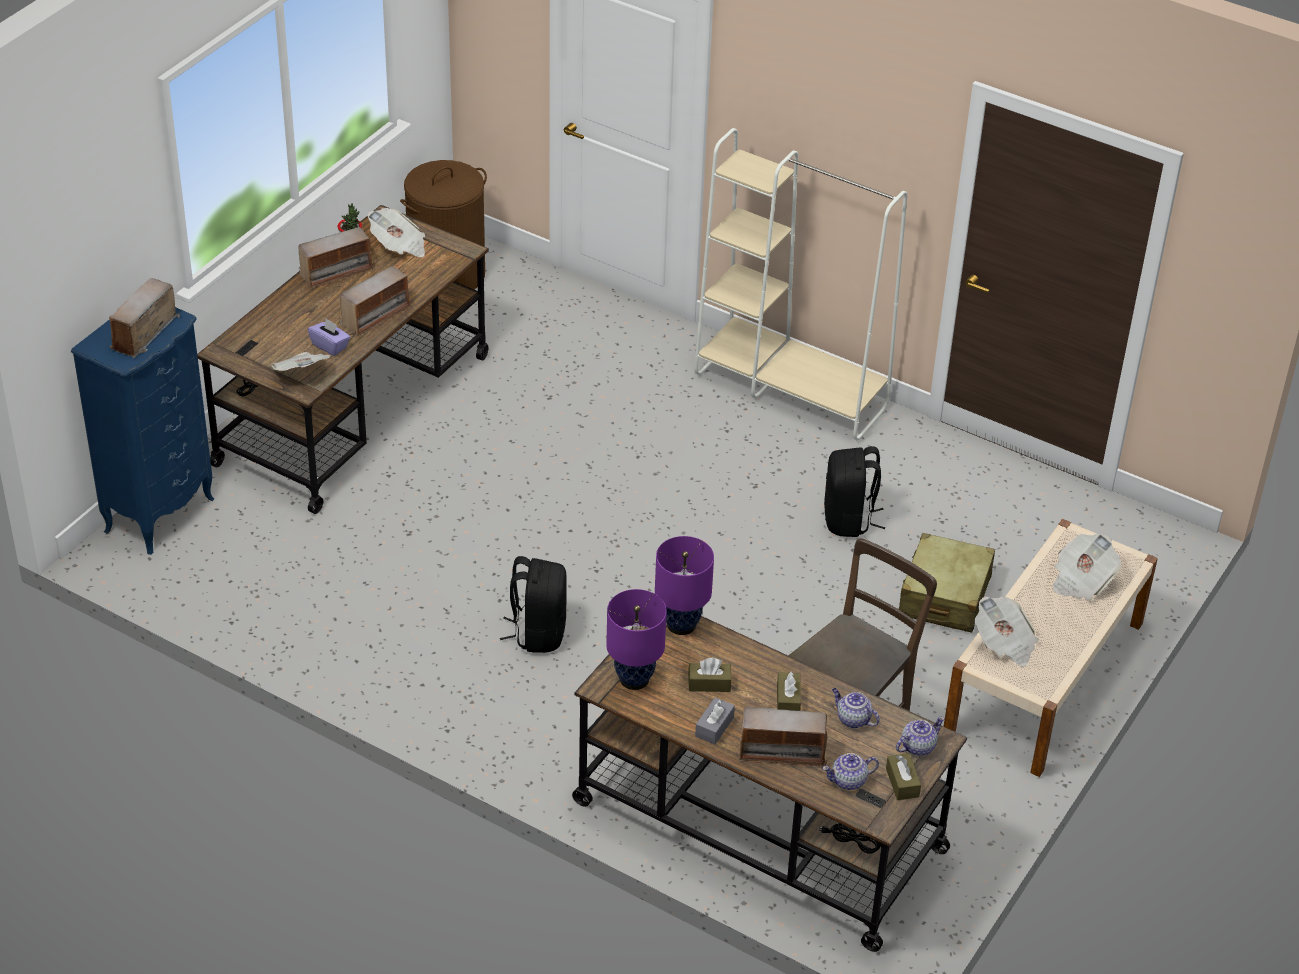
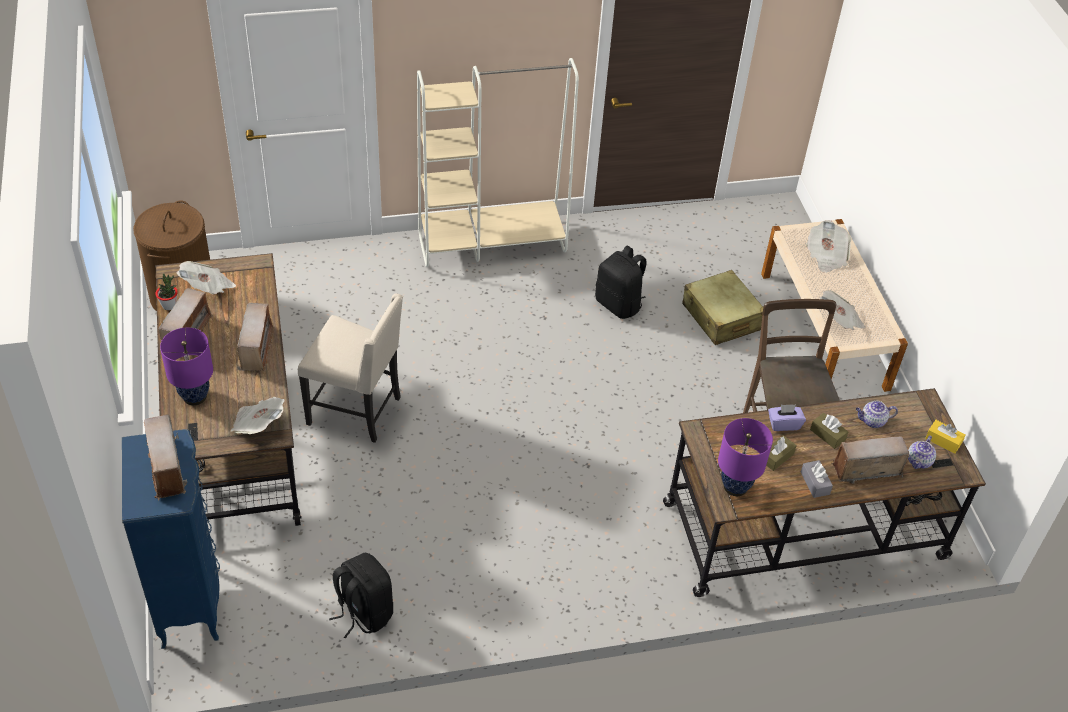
camera: 45 degrees left, 5 degrees up
(330, 346) = (252, 391): purple tissue box -> purple tissue box (784, 424)
(475, 456) = (357, 410): none -> beige chair
(538, 632) = (539, 502): black backpack -> black backpack (363, 612)
(681, 624) = (713, 430): purple table lamp -> purple table lamp (194, 396)
(782, 752) = (866, 470): radio -> radio turned 150 degrees counterclockwise
(902, 782) = (943, 441): brown tissue box -> yellow tissue box
(917, 746) = (921, 412): teapot -> none

